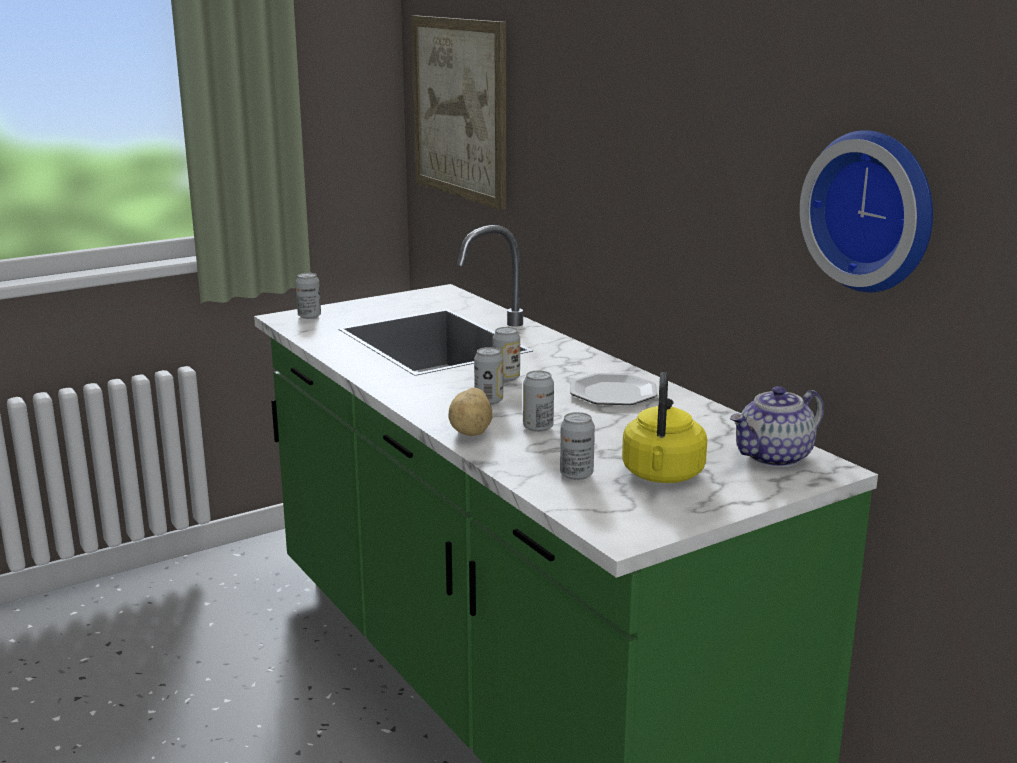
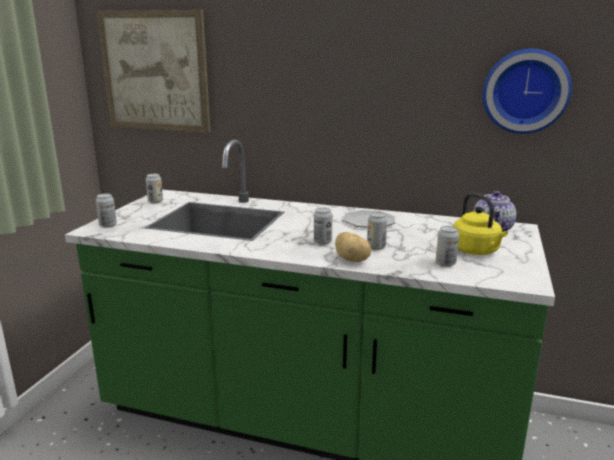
camera: 40 degrees left, 0 degrees up
(506, 378) = (303, 228): can -> can (155, 201)

